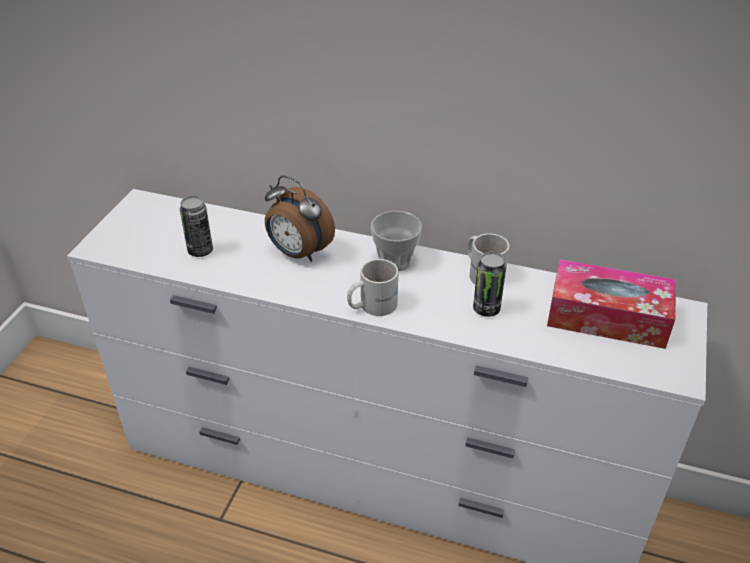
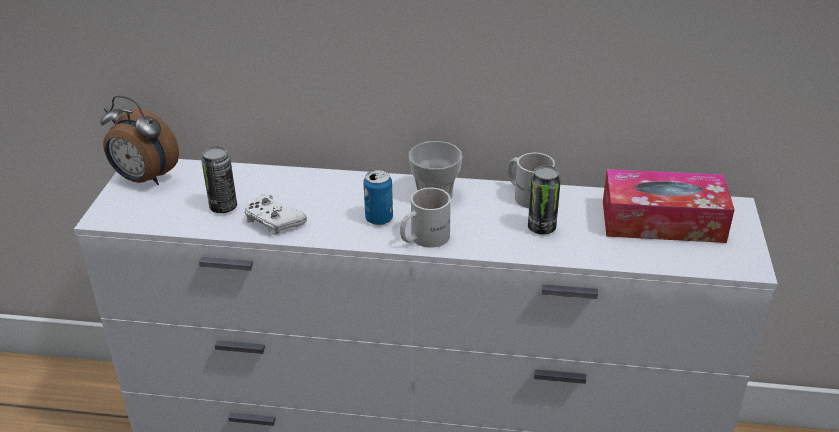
camera: 10 degrees left, 5 degrees down
(240, 270) = (273, 221): none -> white game controller
(298, 253) = (331, 198): alarm clock -> alarm clock (144, 179)
(336, 280) = (379, 219): none -> can

